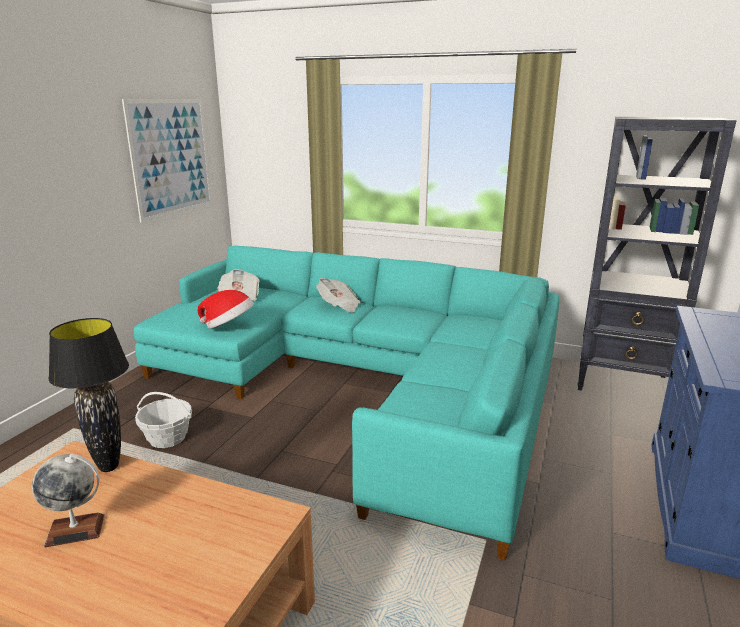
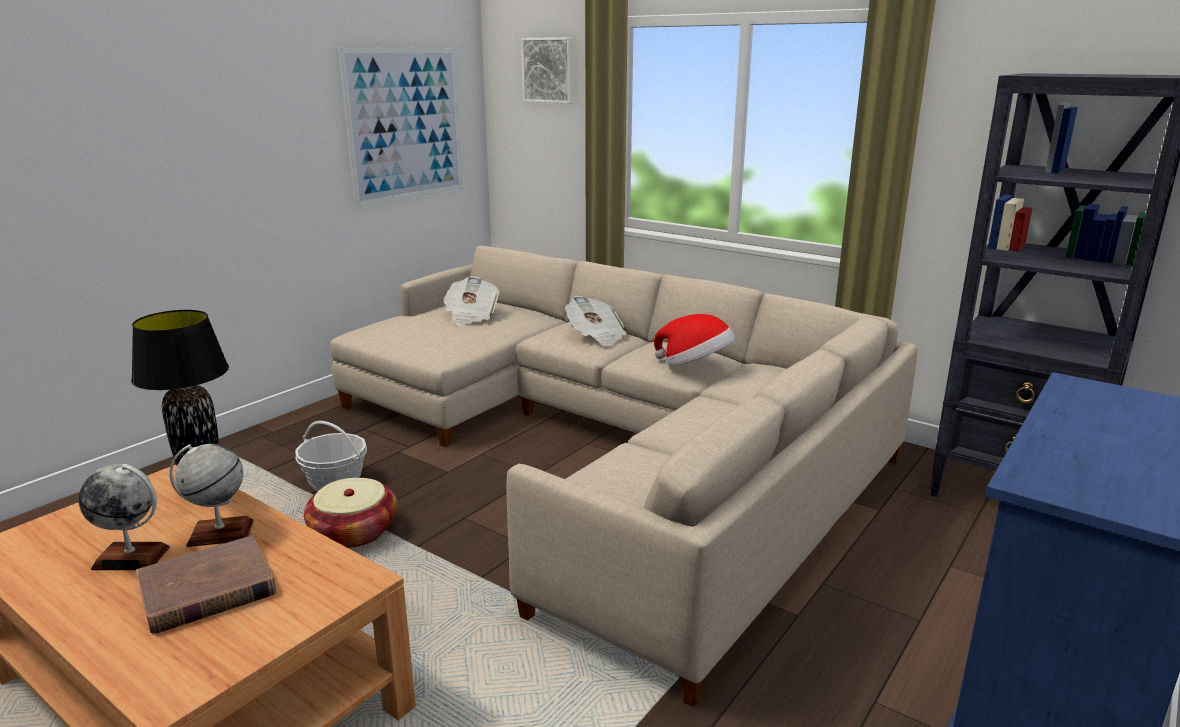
camera: 15 degrees right, 0 degrees up
(141, 496) = (220, 533): none -> globe
(159, 545) = (207, 590): none -> brown book
(201, 475) = (354, 532): none -> basket
(229, 326) = (439, 349): hat -> hat (695, 365)
(276, 115) = (549, 70): none -> picture
(362, 383) = (611, 447): turquoise sofa -> beige sofa

